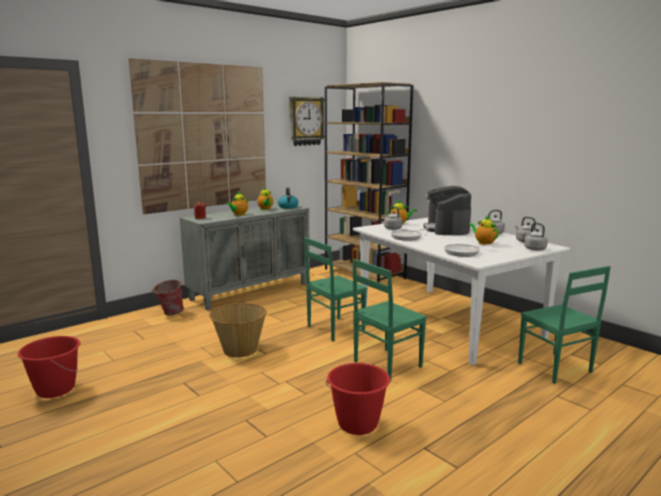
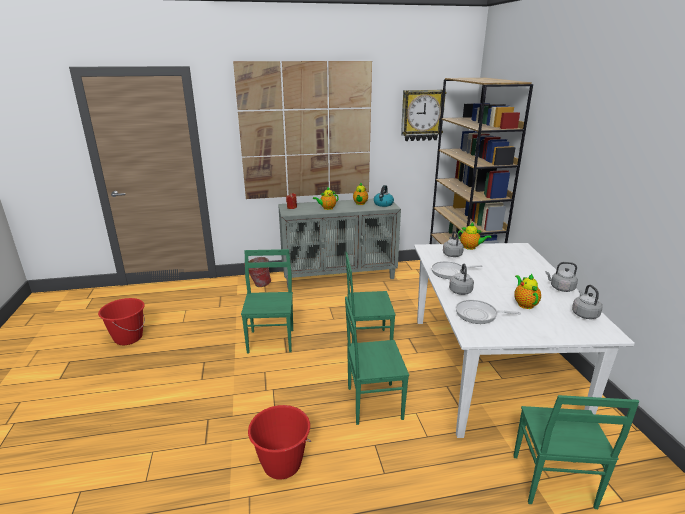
camera: 30 degrees right, 10 degrees up
(239, 349) = (272, 340): basket -> green chair
(447, 229) = (512, 268): coffee machine -> none
(534, 249) = (577, 331): grey kettle -> grey kettle (460, 290)

